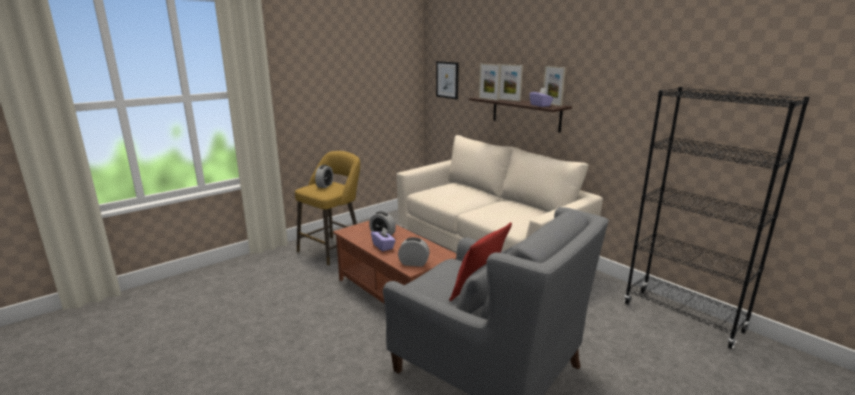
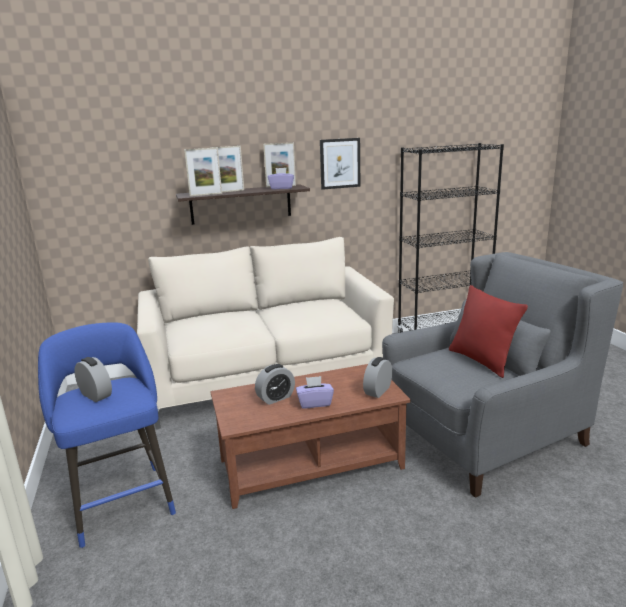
camera: 65 degrees left, 0 degrees up
(333, 249) = (121, 500): yellow stool -> blue stool
(447, 80) = (87, 184): picture -> picture (340, 163)

